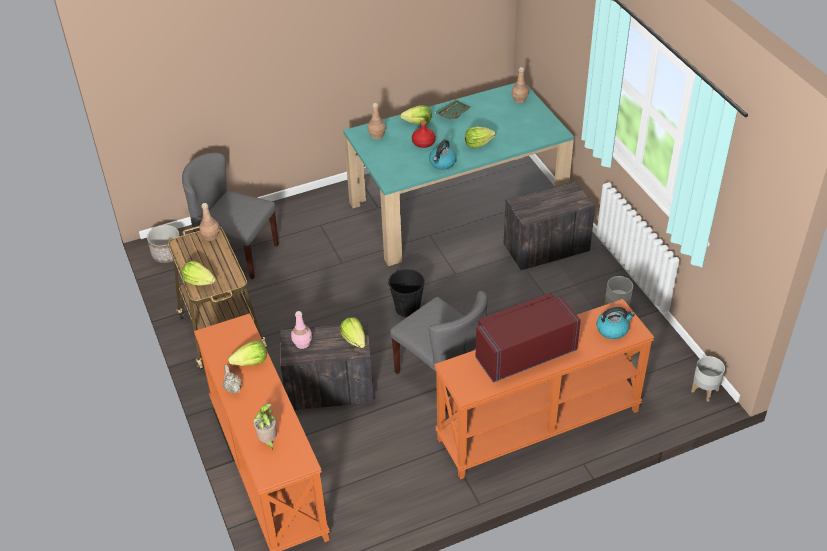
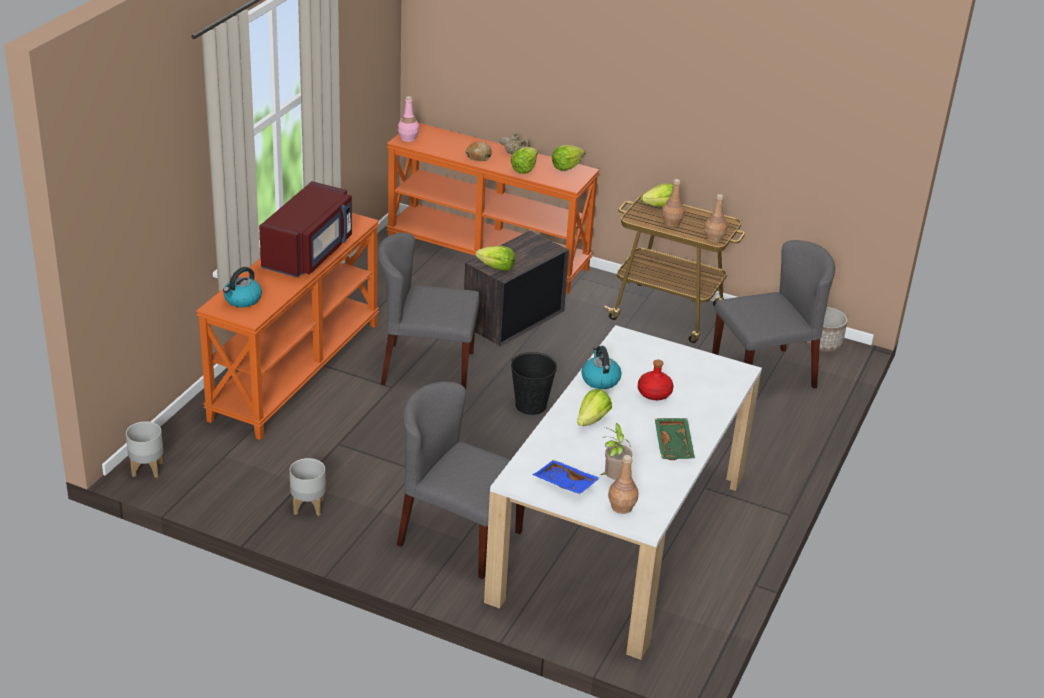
camera: 135 degrees right, 10 degrees down
(266, 400) = (478, 156): none -> bread
(268, 441) = (443, 140): potted plant -> potted plant (614, 479)
(302, 343) = (536, 249): pink bottle -> pink bottle (408, 138)
(377, 135) = (716, 377): brown bottle -> brown bottle (671, 222)
(418, 123) = (696, 414): lettuce -> lettuce (566, 167)
(457, 206) = (620, 536): turquoise dining table -> white dining table
(534, 121) = (564, 484): none -> blue tray
(545, 247) = (458, 538): crate -> grey chair

